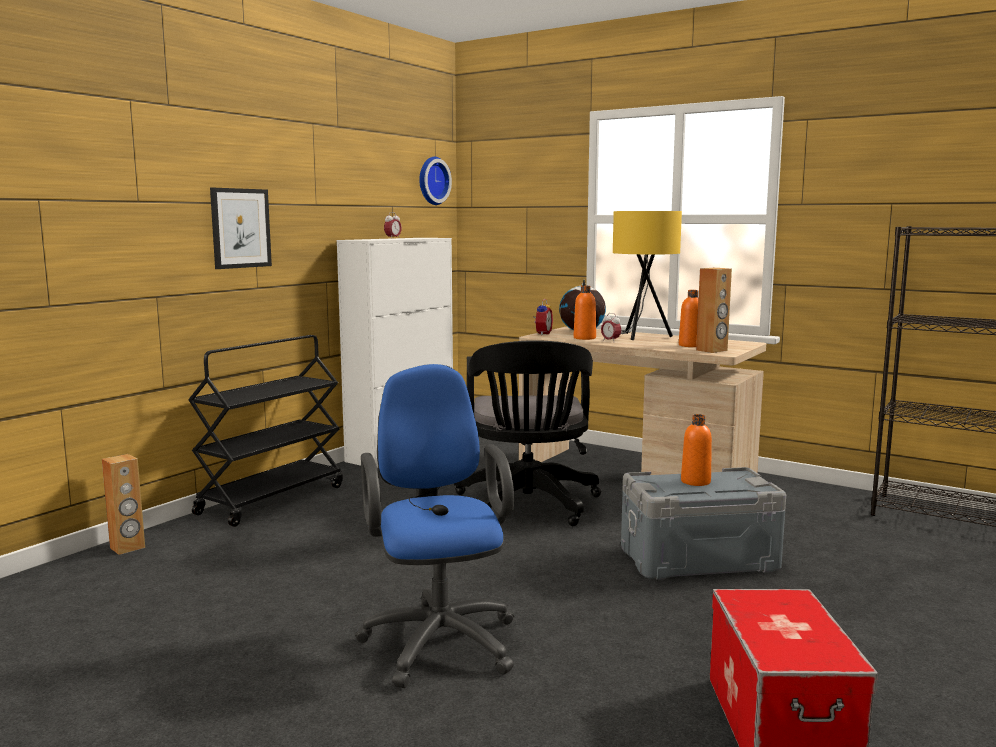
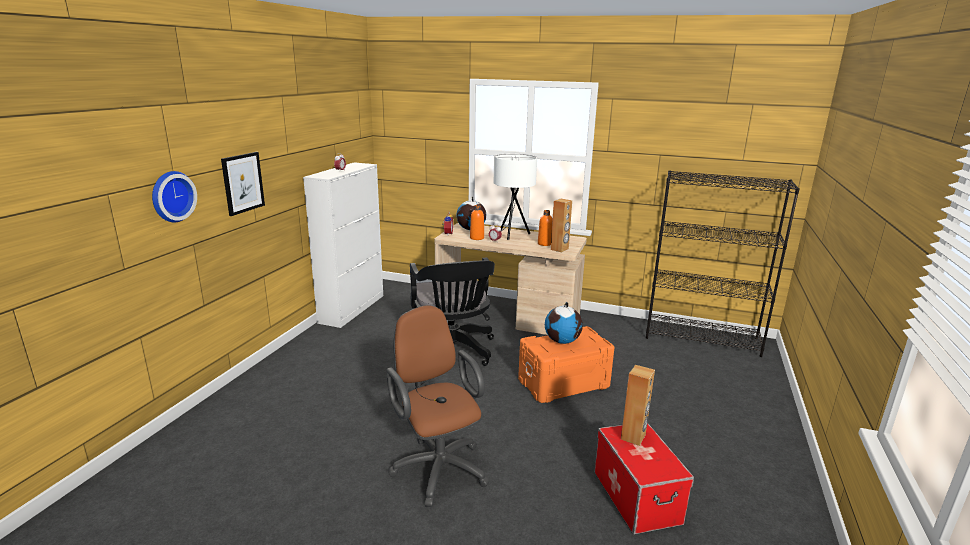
camera: 15 degrees left, 10 degrees up
(127, 548) = (198, 420): brown speaker -> brown speaker (633, 437)
(271, 499) = (281, 363): black cart -> none
(431, 181) = (357, 121): wall clock -> wall clock (171, 196)
(439, 638) = (437, 466): blue office chair -> brown office chair
(641, 337) = (511, 235): yellow table lamp -> white table lamp
(695, 481) = (562, 341): orange bottle -> globe
(699, 559) = (564, 384): grey storage box -> orange storage box

